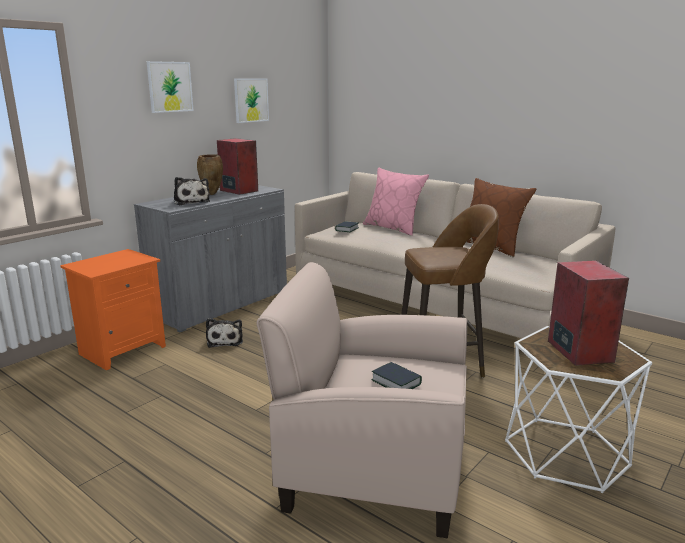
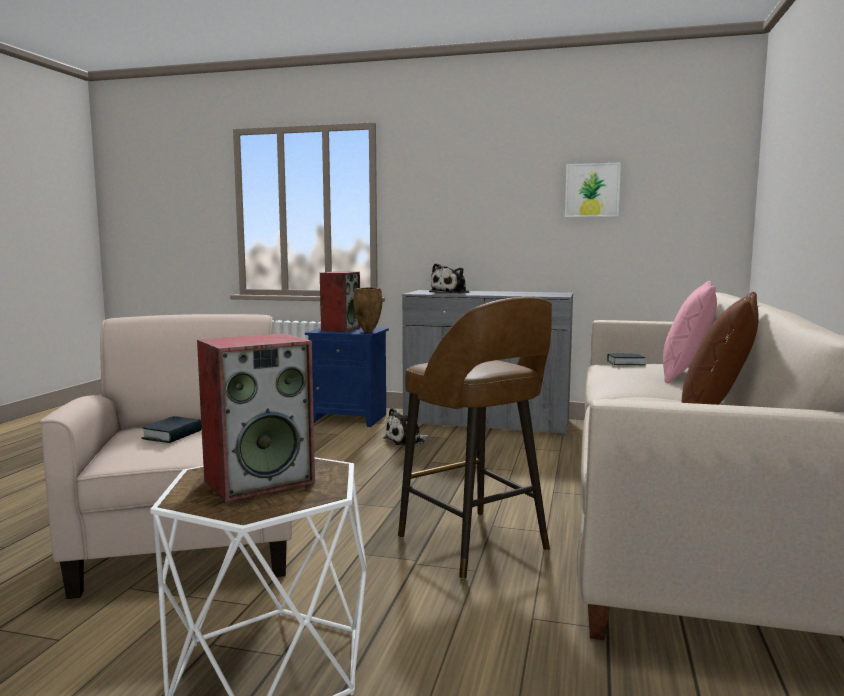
camera: 65 degrees right, 10 degrees down
(123, 349) = (350, 418): orange nightstand -> blue nightstand
(170, 87) = (476, 175): picture -> none
(212, 194) = (495, 292): brown vase -> brown vase (367, 332)
(238, 190) = (528, 293): speaker -> speaker (340, 329)

